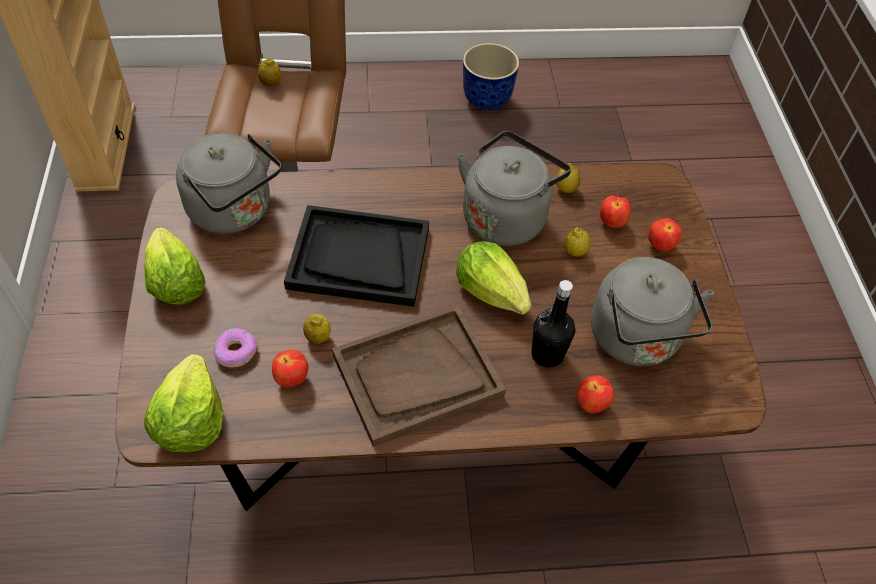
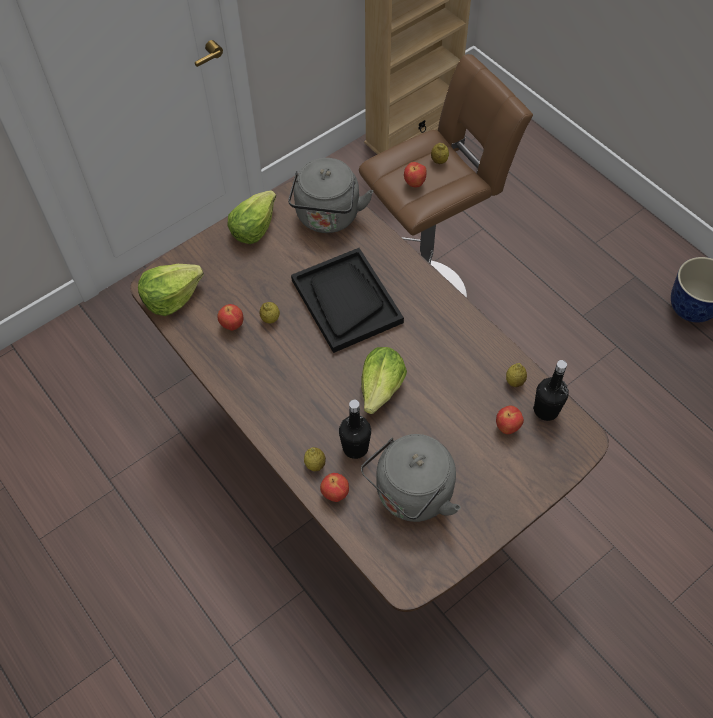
camera: 60 degrees right, 5 degrees up
(235, 351) = (230, 287): donut -> none
(417, 376) = (282, 385): brown tray -> none
(506, 216) = (454, 360): grey kettle -> none
(575, 252) = (458, 418): lemon -> lemon (315, 464)
(613, 186) = (546, 410): none -> black bottle
(660, 246) = (513, 469): apple -> apple (414, 184)

